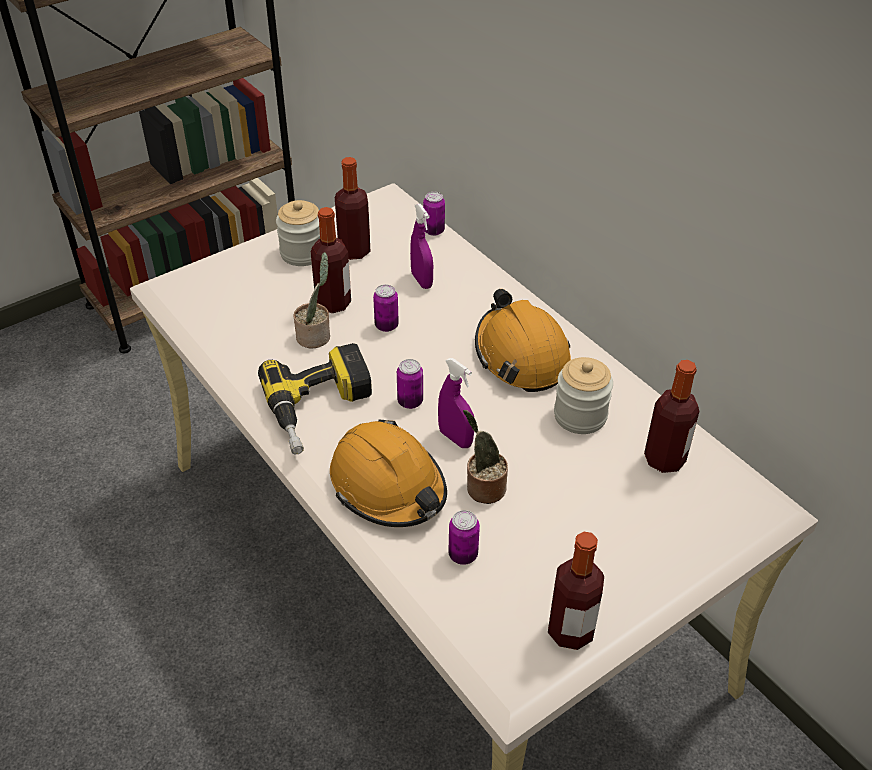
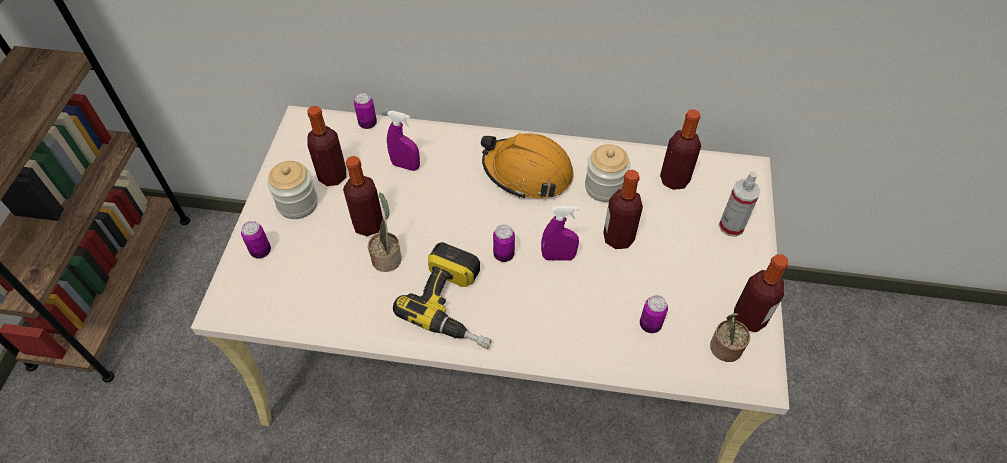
camera: 45 degrees left, 10 degrees up
(386, 326) = (424, 214): can -> can (261, 251)
(388, 486) = (560, 320): orange hard hat -> none
(483, 488) = (610, 275): potted plant -> potted plant (724, 349)
(533, 465) = (618, 238): none -> bottle
(670, 542) = (731, 226): none -> spray bottle

